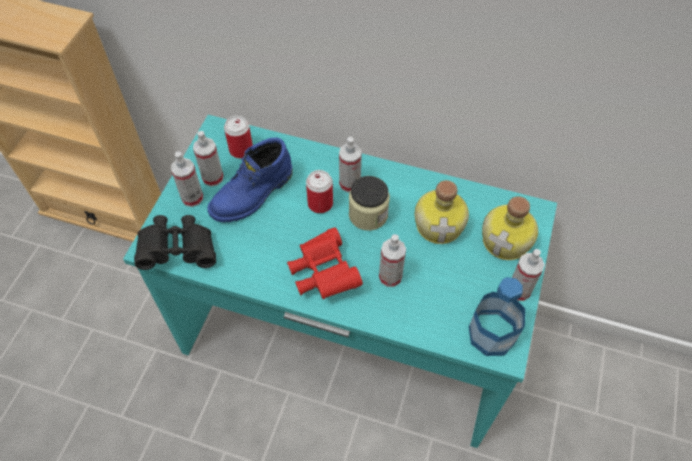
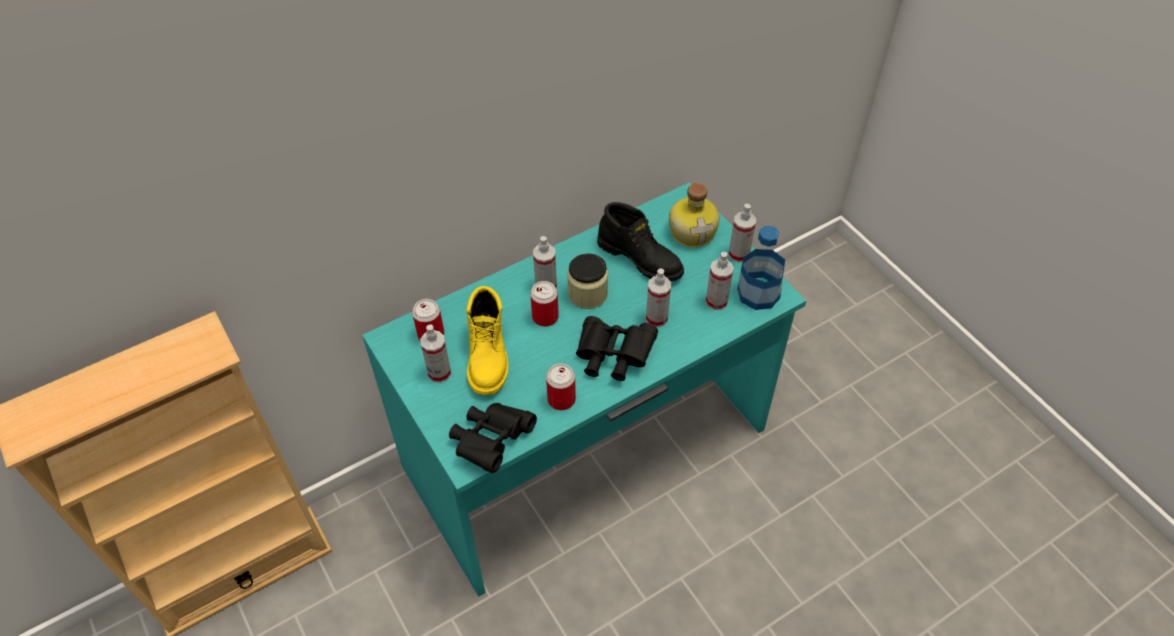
camera: 50 degrees left, 5 degrees down
(192, 198) = (445, 400): spray bottle -> spray bottle (716, 301)
(253, 195) = (488, 355): blue boot -> yellow boot
(253, 267) = (561, 399): none -> can
(323, 273) = (612, 357): red binoculars -> black binoculars
(440, 224) = (641, 258): bottle -> black boot

